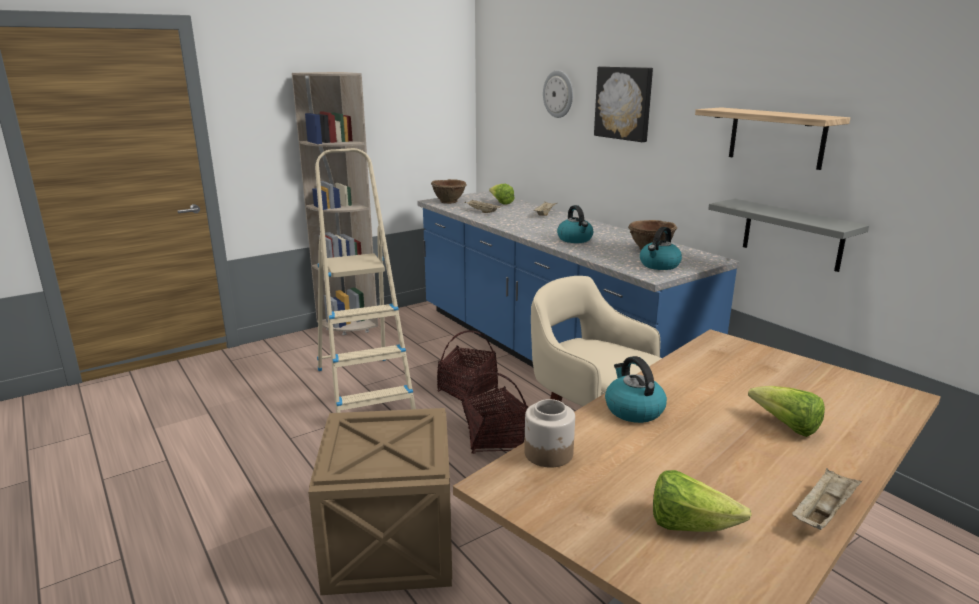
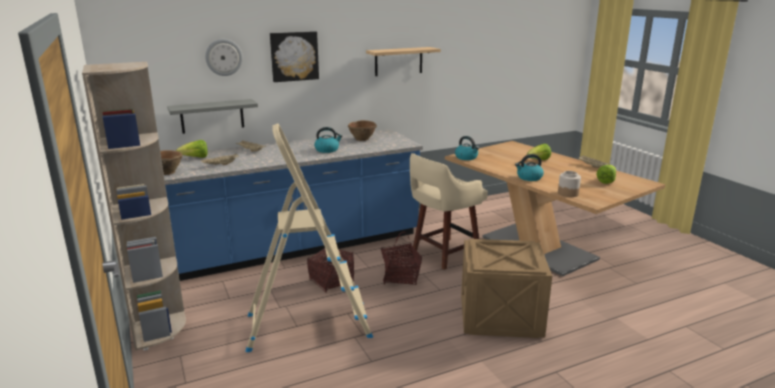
camera: 80 degrees left, 0 degrees up
(659, 265) = (392, 141): kettle -> kettle (466, 157)
(792, 234) = (413, 106): grey shelf -> grey shelf (212, 116)

